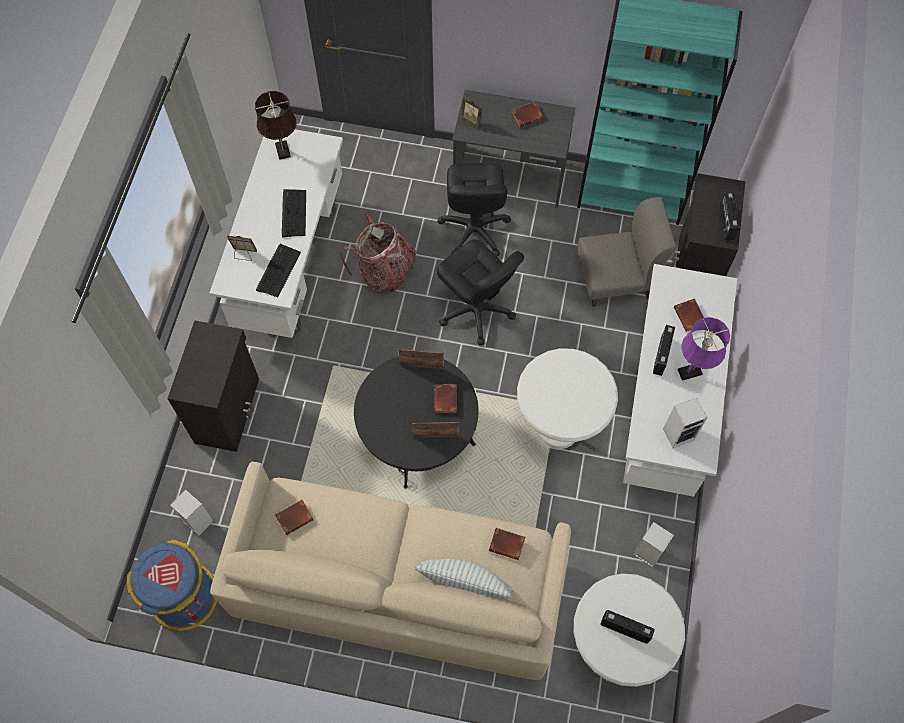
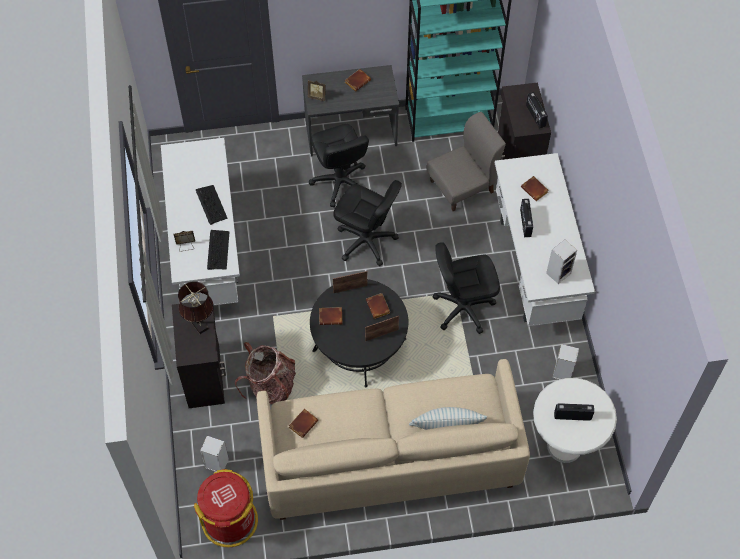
camera: 20 degrees left, 5 degrees down
(184, 596) = (230, 520): blue trash can -> red trash can
(283, 152) = (182, 162): brown table lamp -> brown table lamp (200, 326)
(384, 271) = (283, 234): backpack -> backpack (270, 386)
(508, 544) = (466, 390): brown book -> brown book (331, 316)
(558, 429) = (463, 308): white side table -> black office chair
(692, 371) = (551, 227): purple table lamp -> none

